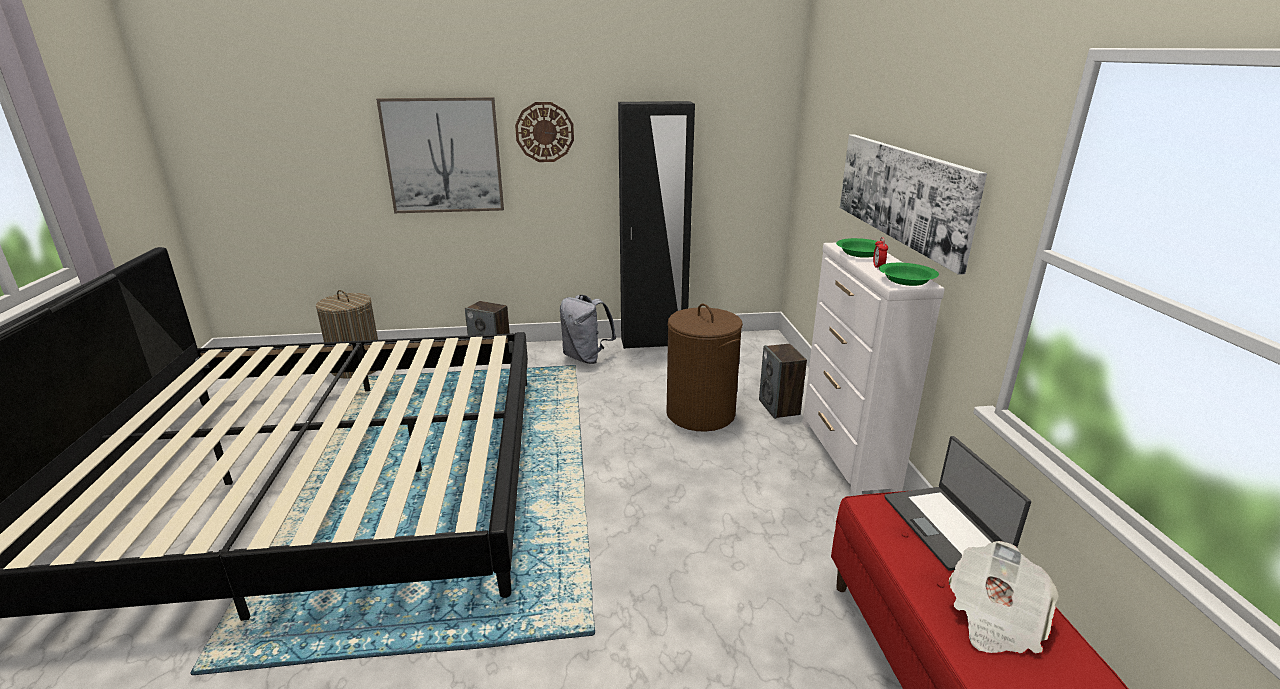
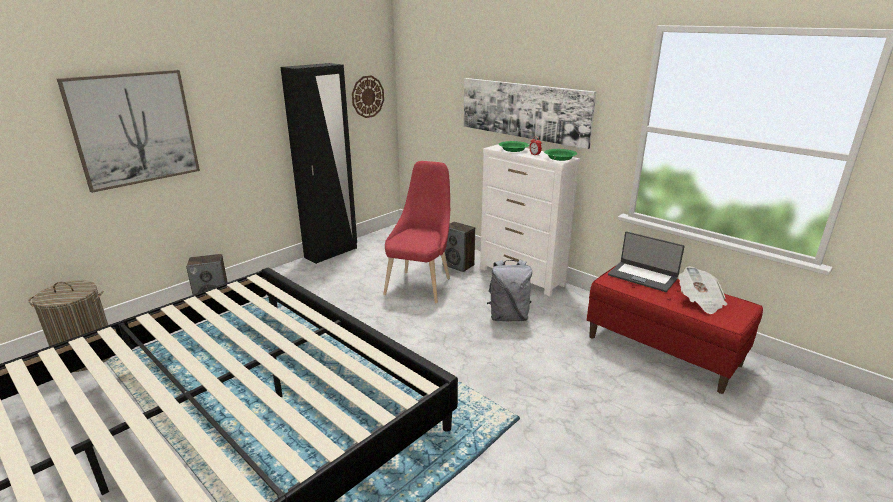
camera: 40 degrees left, 0 degrees up
(544, 132) = (225, 97): wall clock -> wall clock (367, 96)
(586, 358) = (296, 278): grey backpack -> grey backpack (508, 317)
(701, 413) = (420, 284): brown laundry basket -> red chair

